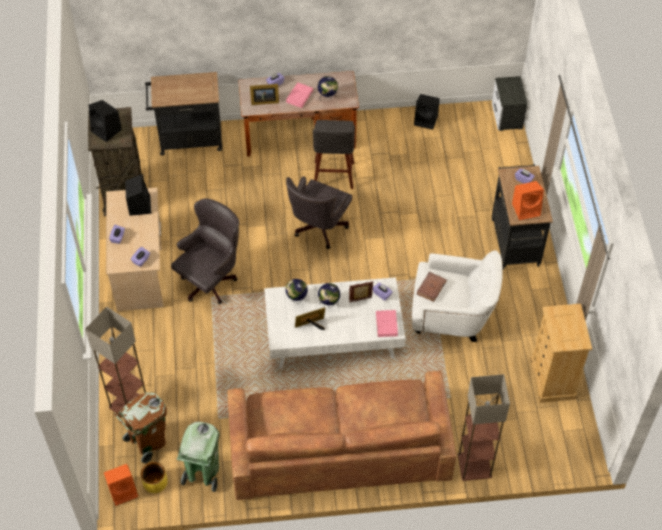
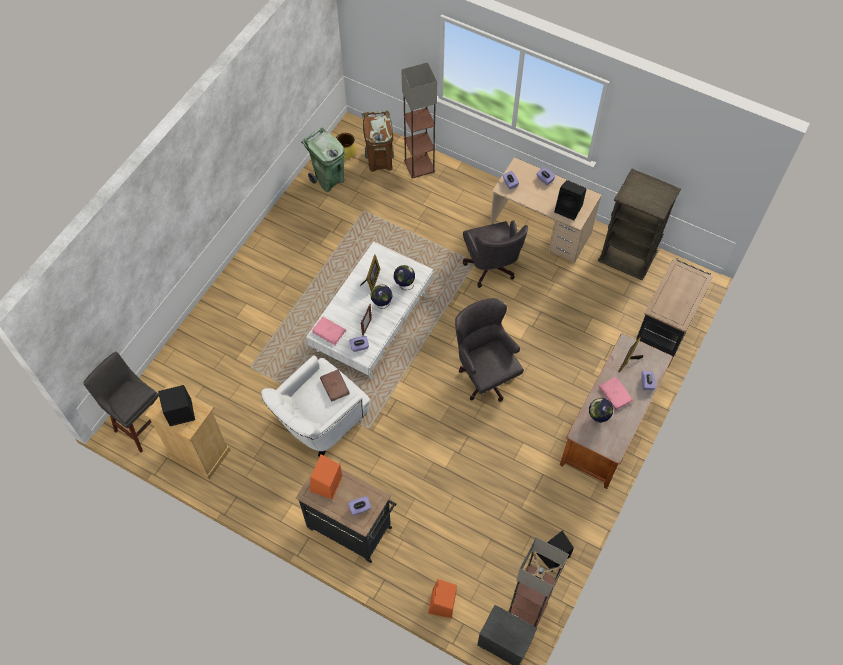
camera: 125 degrees right, 5 degrees up
(107, 130) = (645, 190): black speaker -> black speaker (179, 413)
(124, 490) = (354, 132): orange speaker -> orange speaker (442, 604)
(333, 176) = (537, 424): grey stool -> grey stool (142, 424)
(339, 446) = (277, 269): brown sofa -> none
(474, 466) = (184, 344): floor lamp -> floor lamp (527, 608)

